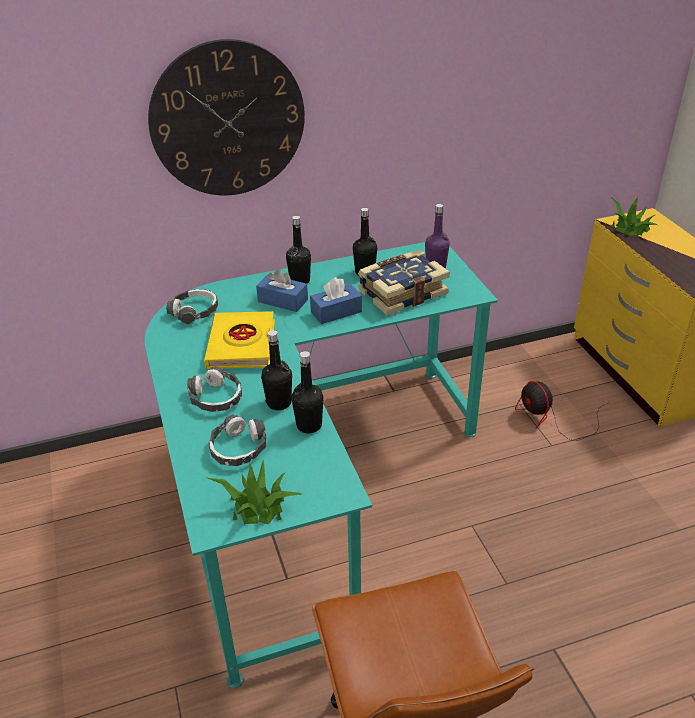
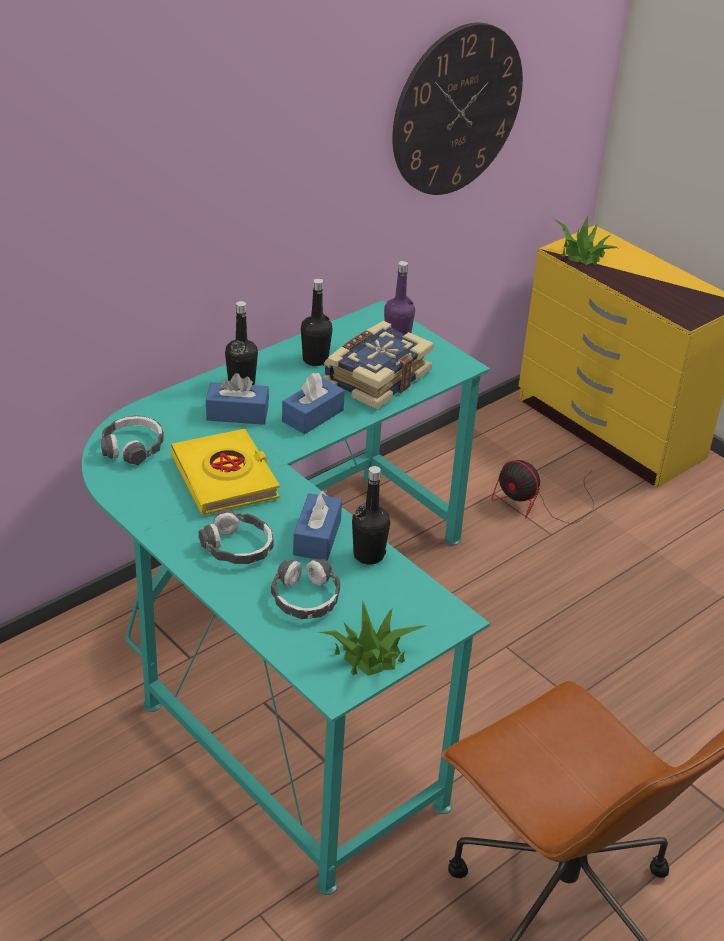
camera: 25 degrees left, 0 degrees up
(228, 120) = (151, 192): wall clock -> wall clock (457, 110)
(279, 403) = (317, 537): black bottle -> blue tissue box

